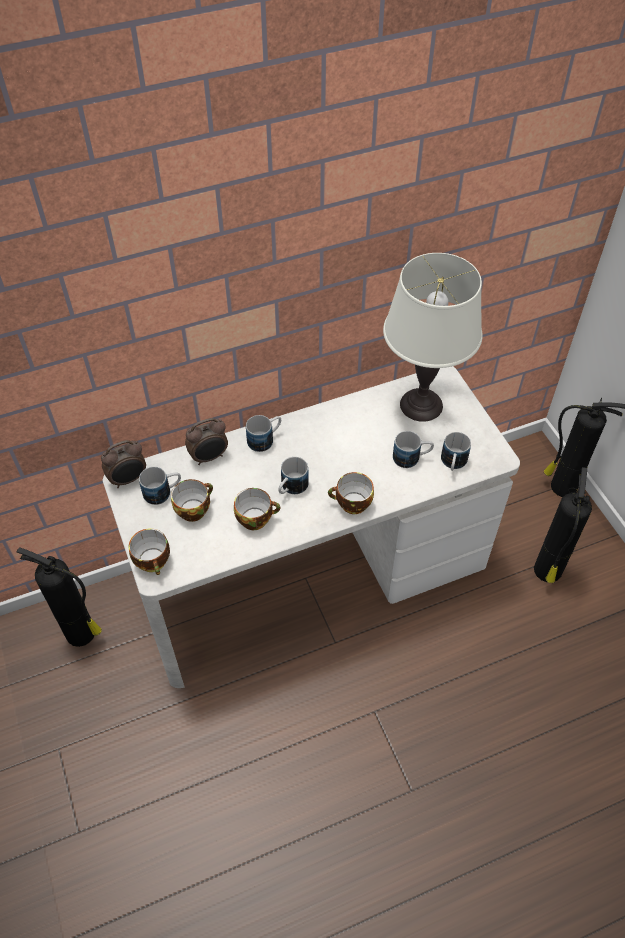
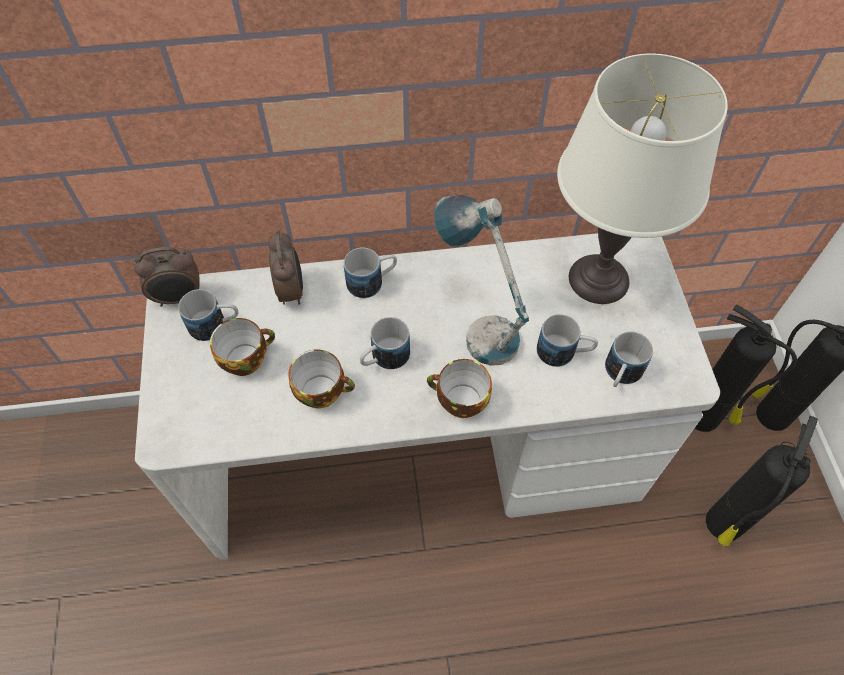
camera: 15 degrees right, 5 degrees up
(82, 634) = (134, 460): fire extinguisher -> fire extinguisher (704, 417)
(154, 562) = (169, 421): cup -> none
(209, 457) = (291, 291): alarm clock -> alarm clock turned 90 degrees counterclockwise
(348, 453) = (477, 326): none -> table lamp

